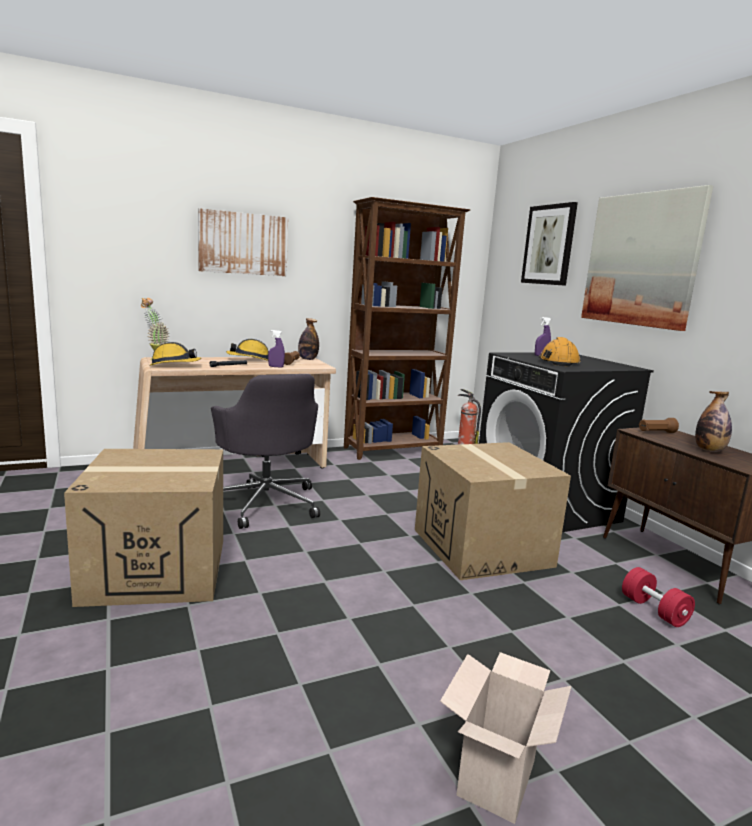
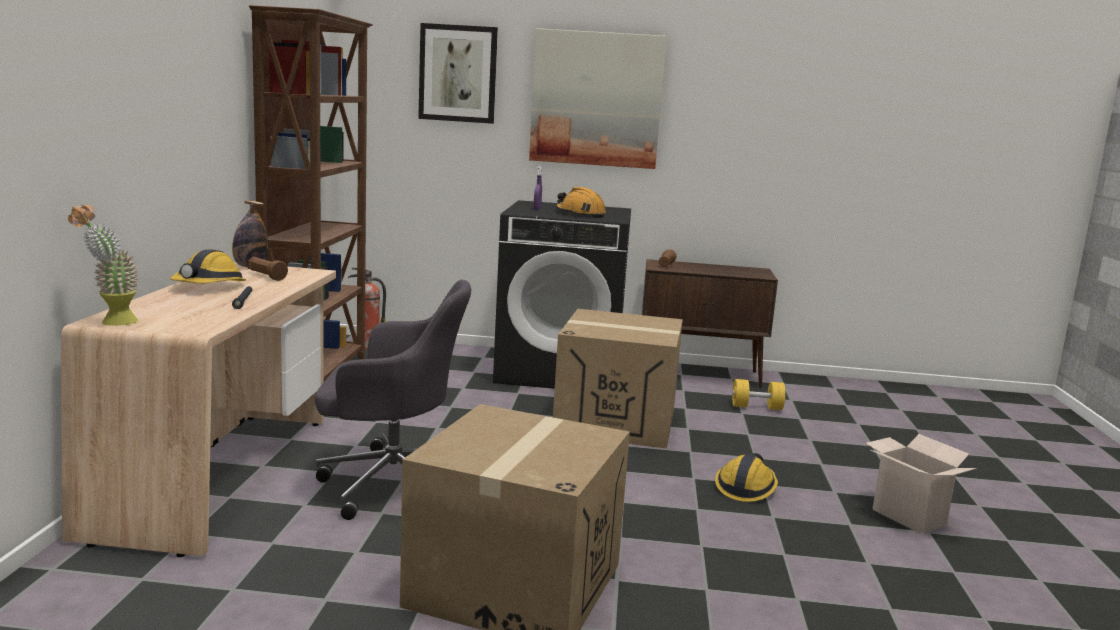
camera: 60 degrees left, 0 degrees up
(174, 365) = (196, 322): hard hat -> hard hat (746, 487)
(243, 243) = (152, 83): picture -> none
(276, 367) = (288, 286): purple spray bottle -> none
(654, 610) = (756, 407): red dumbbell -> yellow dumbbell
(709, 450) = (720, 270): bottle -> none

